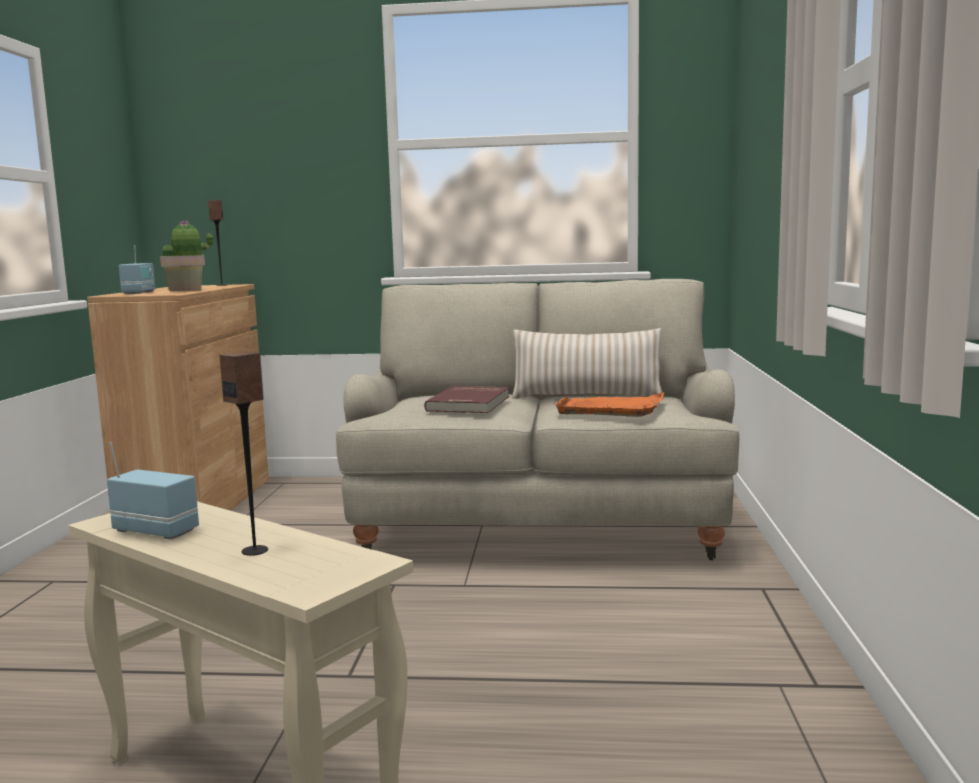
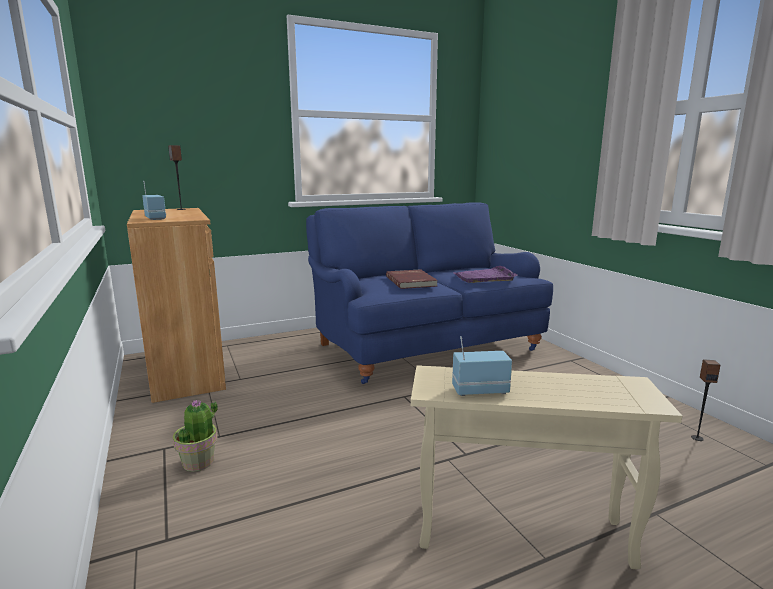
camera: 30 degrees left, 5 degrees up
(186, 290) = (183, 215): potted plant -> potted plant (199, 462)
(255, 550) = (566, 389): speaker -> speaker (697, 438)
(540, 521) = (423, 344): beige sofa -> blue sofa
(586, 397) = (450, 271): beige pillow -> none
(611, 409) = (485, 277): orange tray -> purple tray

